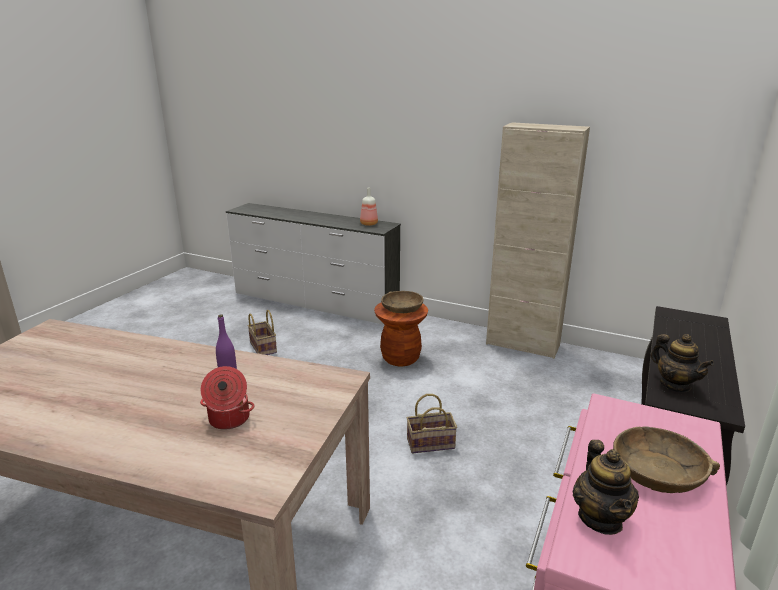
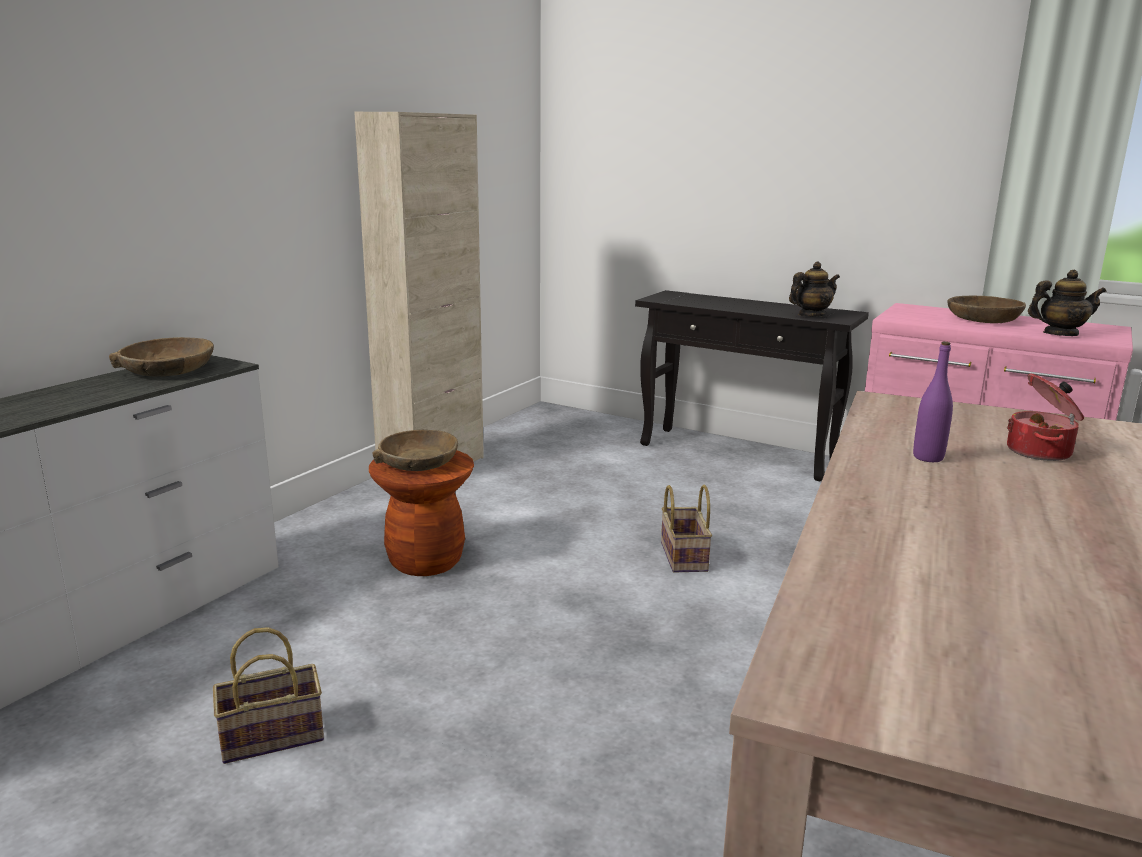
camera: 85 degrees left, 5 degrees down
(368, 224) = (168, 370): bottle -> brown bowl

